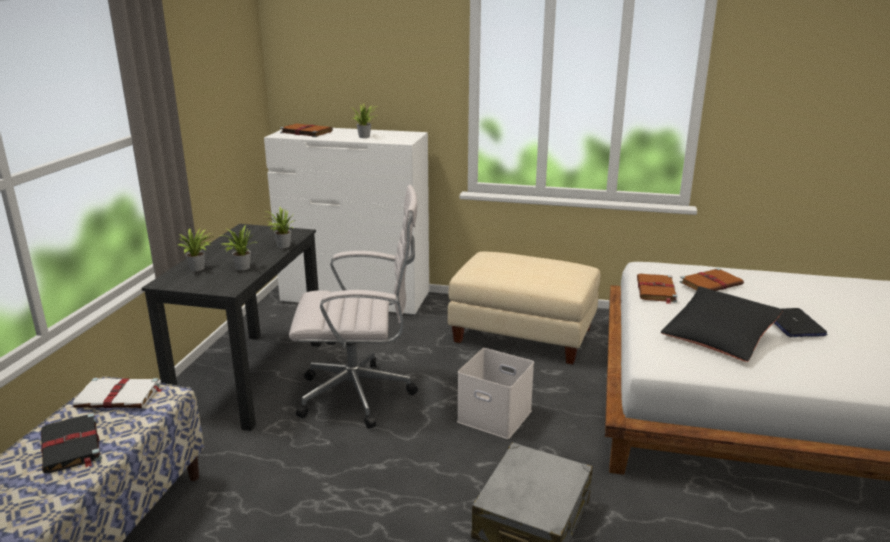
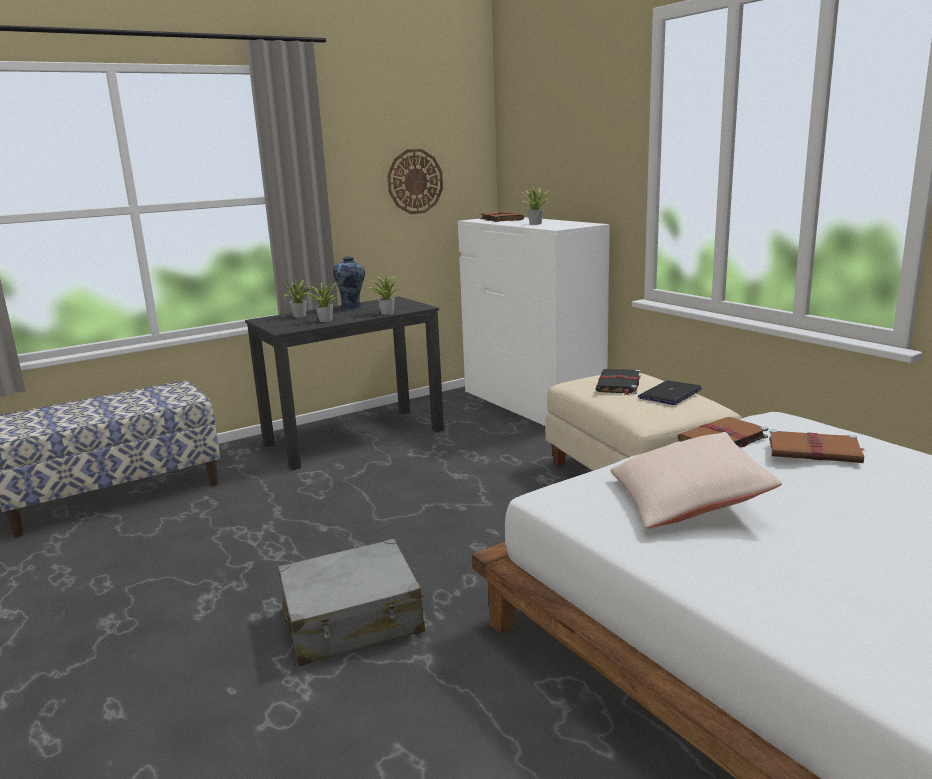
camera: 45 degrees right, 5 degrees down
(71, 446) = (98, 408): black book -> black book (618, 384)
(119, 396) = (169, 392): white book -> none
(221, 102) = (415, 181): none -> wall clock
(228, 246) = (352, 307): none -> vase
(361, 395) = (402, 475): white office chair -> none
(496, 416) = (477, 533): white storage box -> none
(718, 337) = (687, 501): black pillow -> beige pillow
(793, 324) = (837, 523): laptop -> laptop (670, 394)

